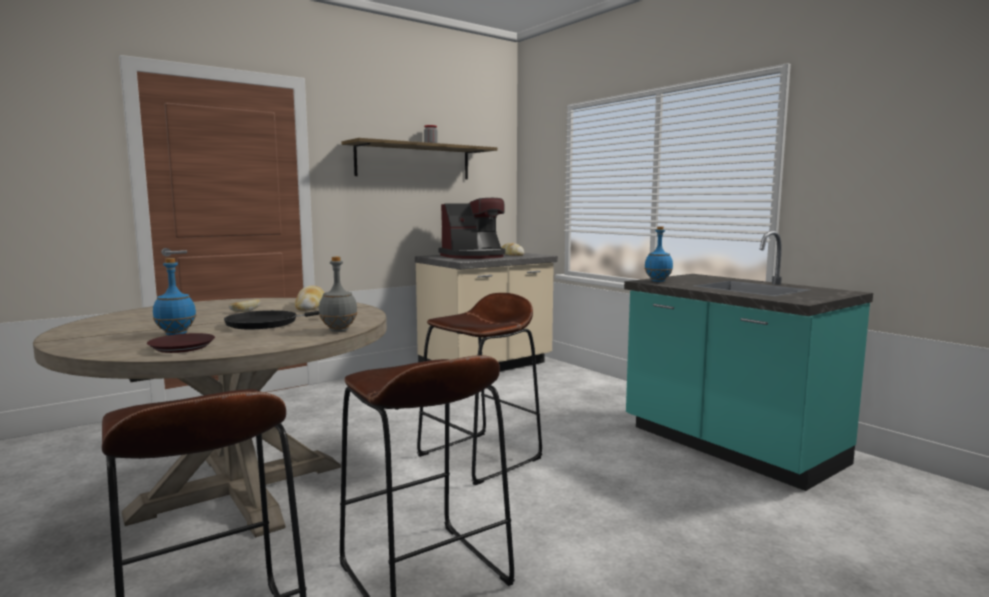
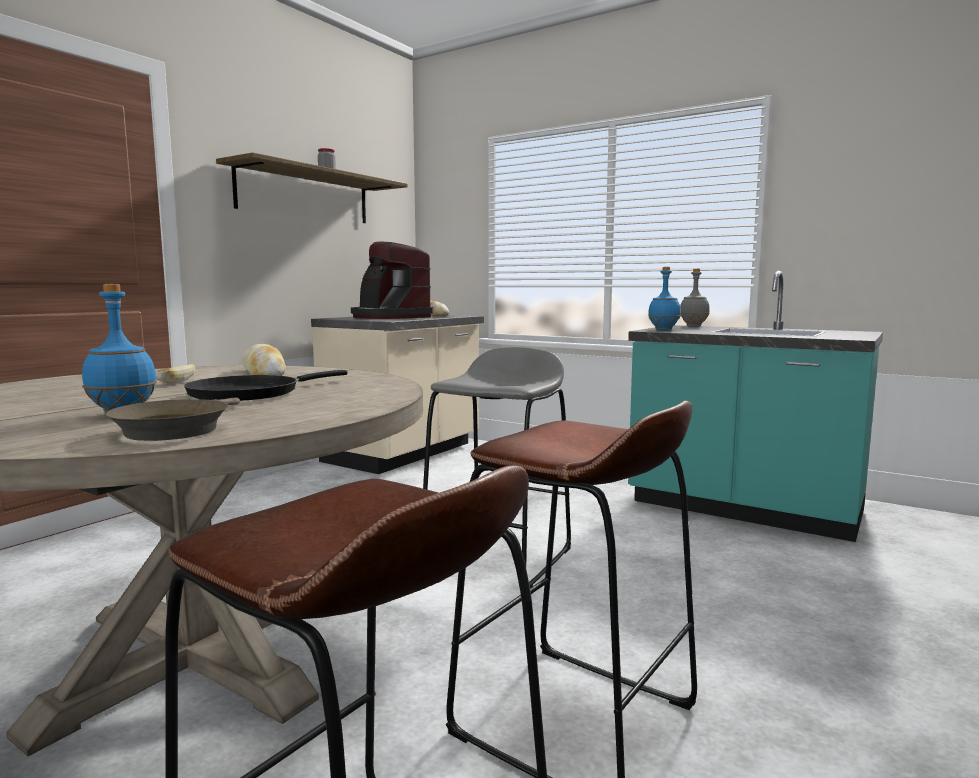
camera: 20 degrees left, 0 degrees up
(181, 347) = (176, 429): brown plate -> brown frying pan
(338, 330) = (381, 394): grey bottle -> grey bottle (693, 326)
(474, 256) = (389, 317): coffee machine -> coffee machine turned 90 degrees clockwise
(480, 457) = (498, 557): brown stool -> grey stool

